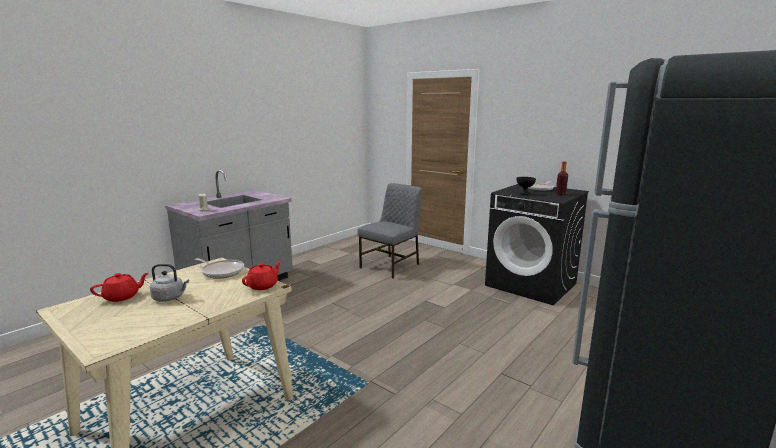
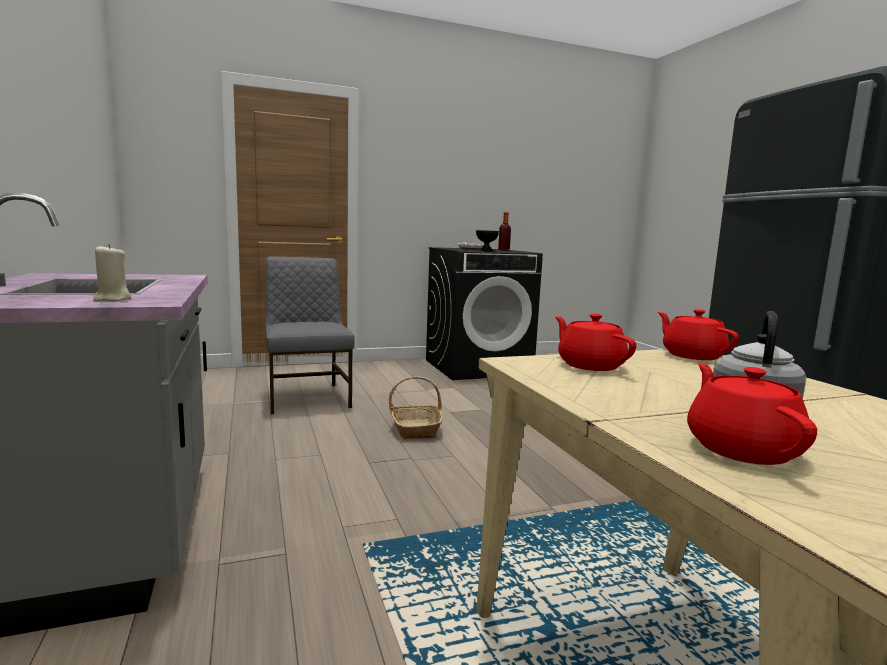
camera: 60 degrees left, 5 degrees down
(222, 272) = (590, 365): frying pan -> red teapot
(386, 300) = (415, 429): none -> basket

